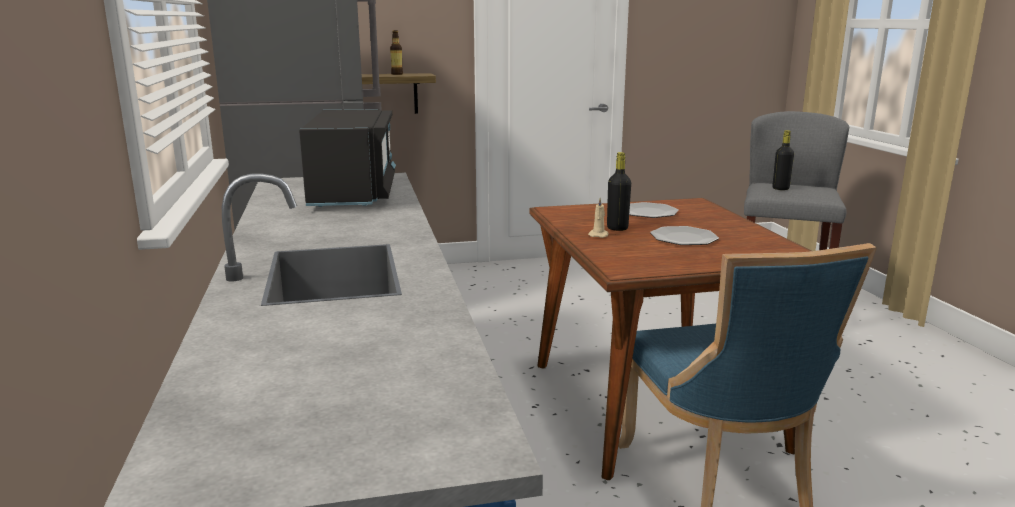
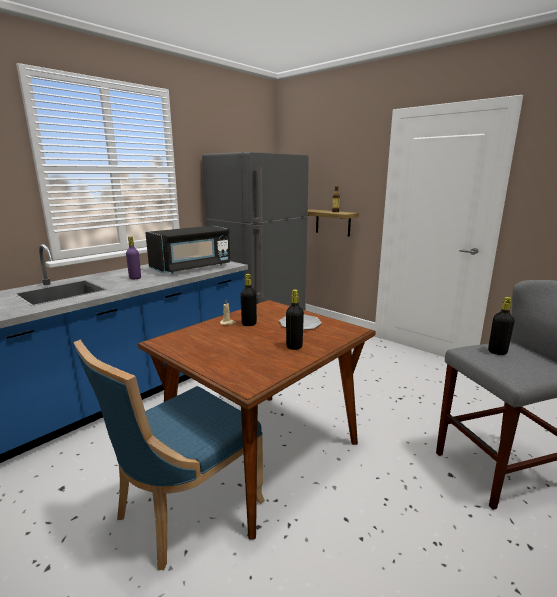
camera: 55 degrees right, 0 degrees up
(345, 224) = (135, 278): none -> purple bottle
(683, 238) = (249, 343): plate -> none
(716, 226) = (294, 346): none -> black bottle

